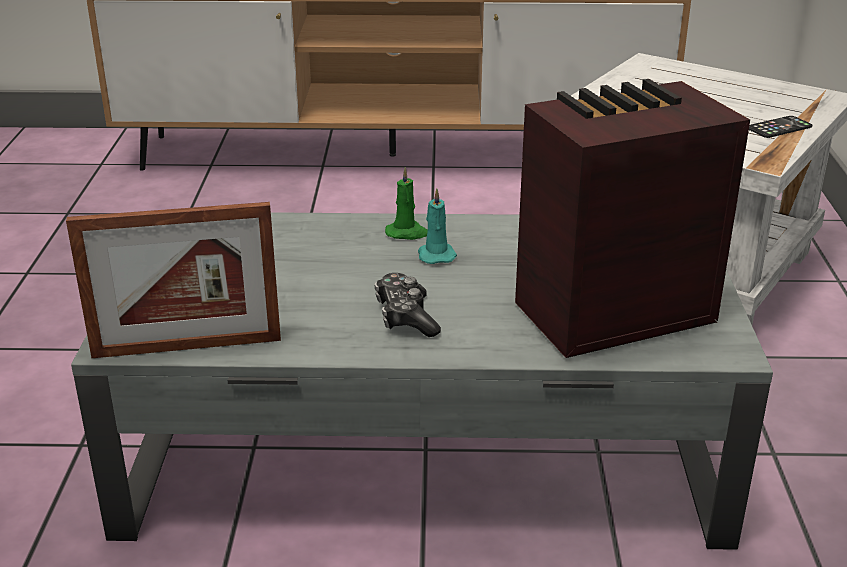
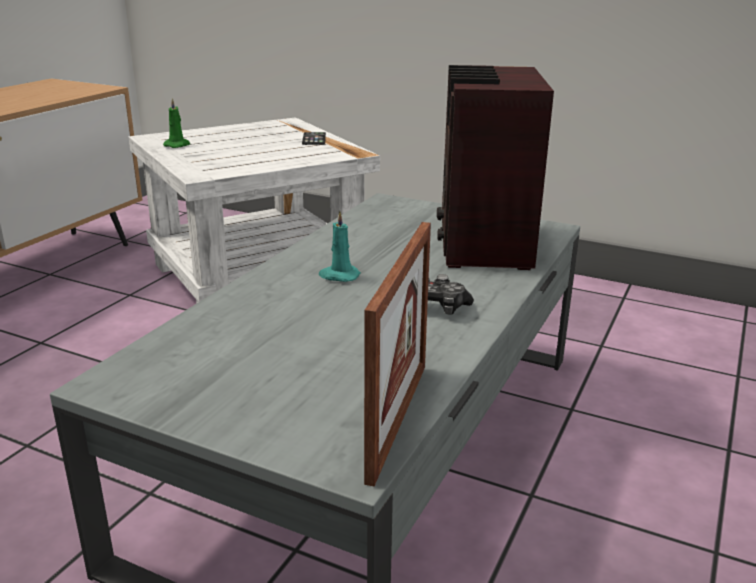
camera: 65 degrees left, 5 degrees down
(407, 233) = (287, 278): green candle -> green candle (178, 145)

